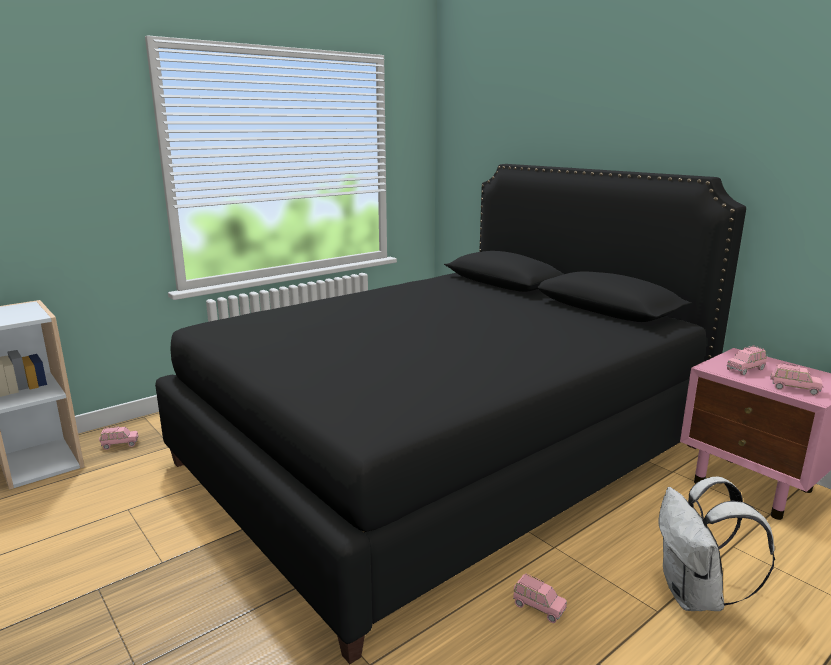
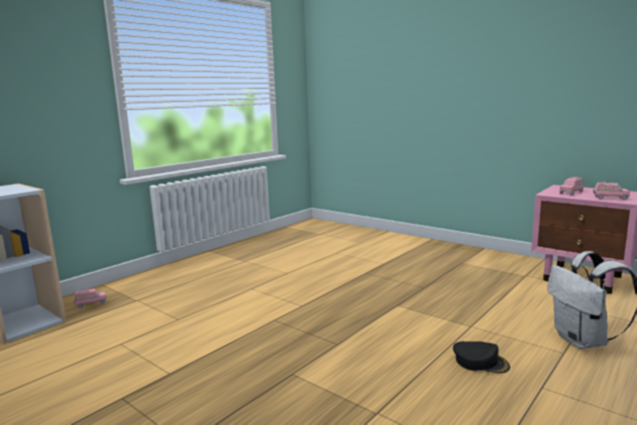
camera: 10 degrees left, 5 degrees down
(443, 454) = (359, 283): black bed -> none
(538, 607) = (480, 362): pink toy car -> black cap

